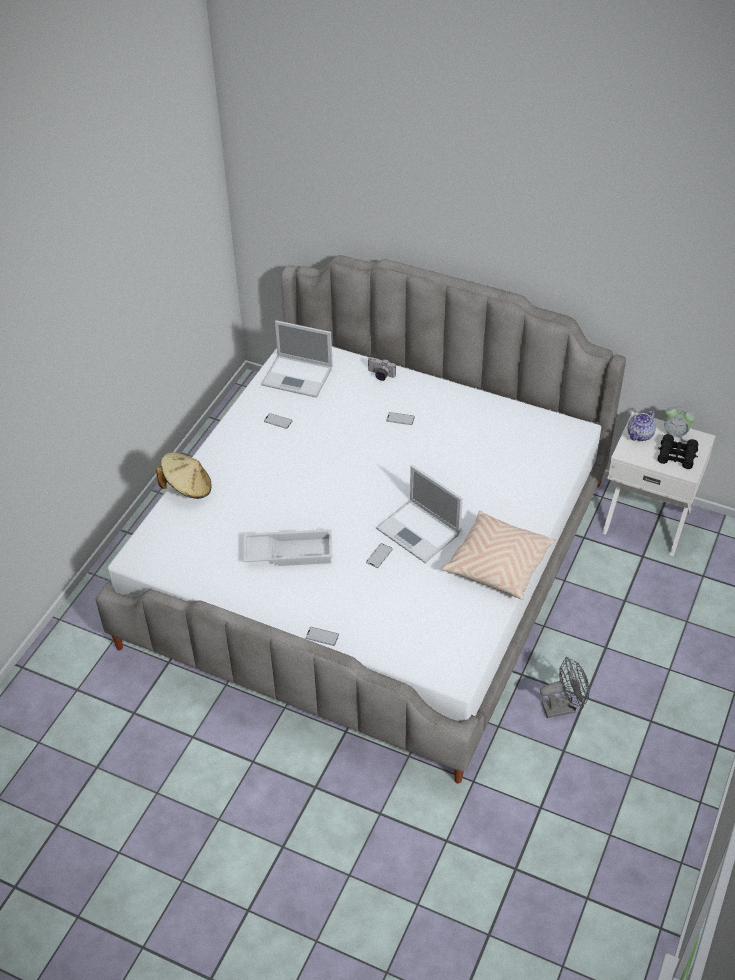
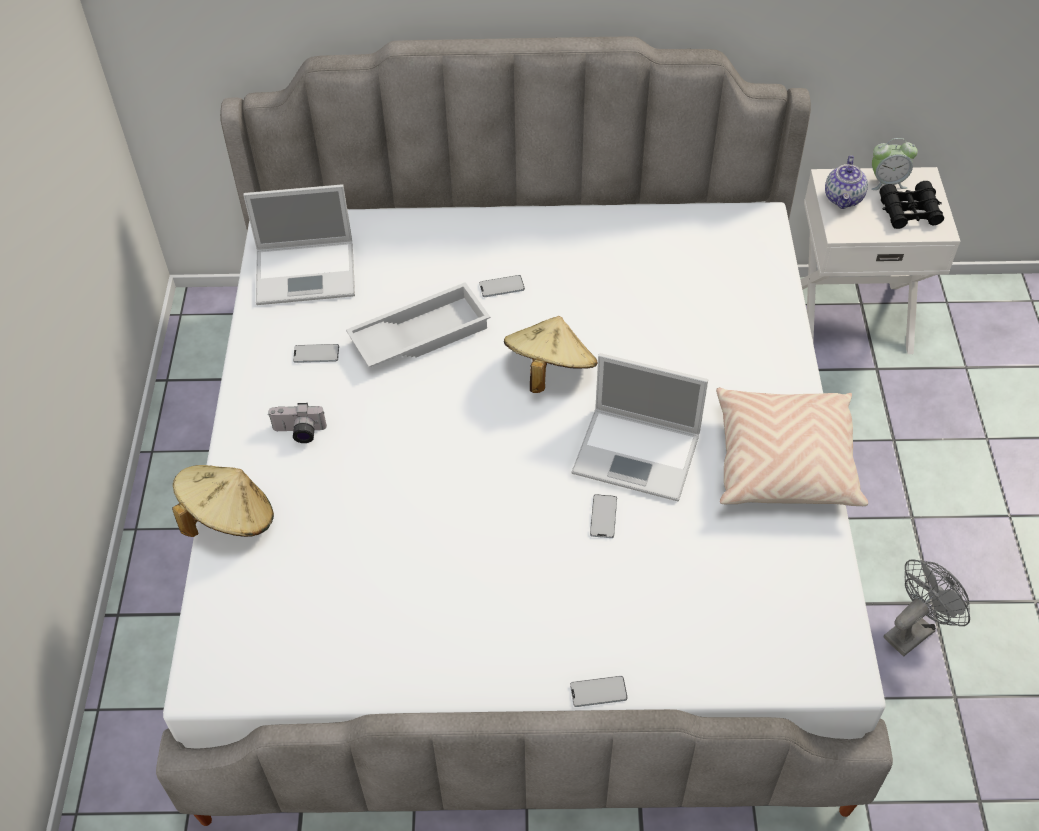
camera: 25 degrees left, 5 degrees up
(289, 551) = (459, 564): white tray -> white tray (420, 333)
(380, 375) = (431, 230): camera -> camera (299, 433)
(398, 472) = (549, 371): none -> beige hat

